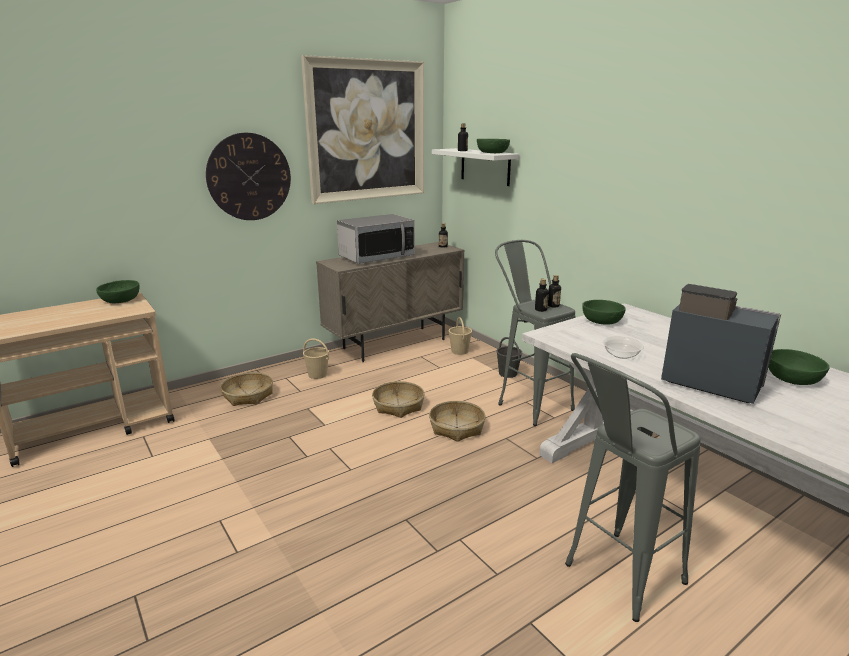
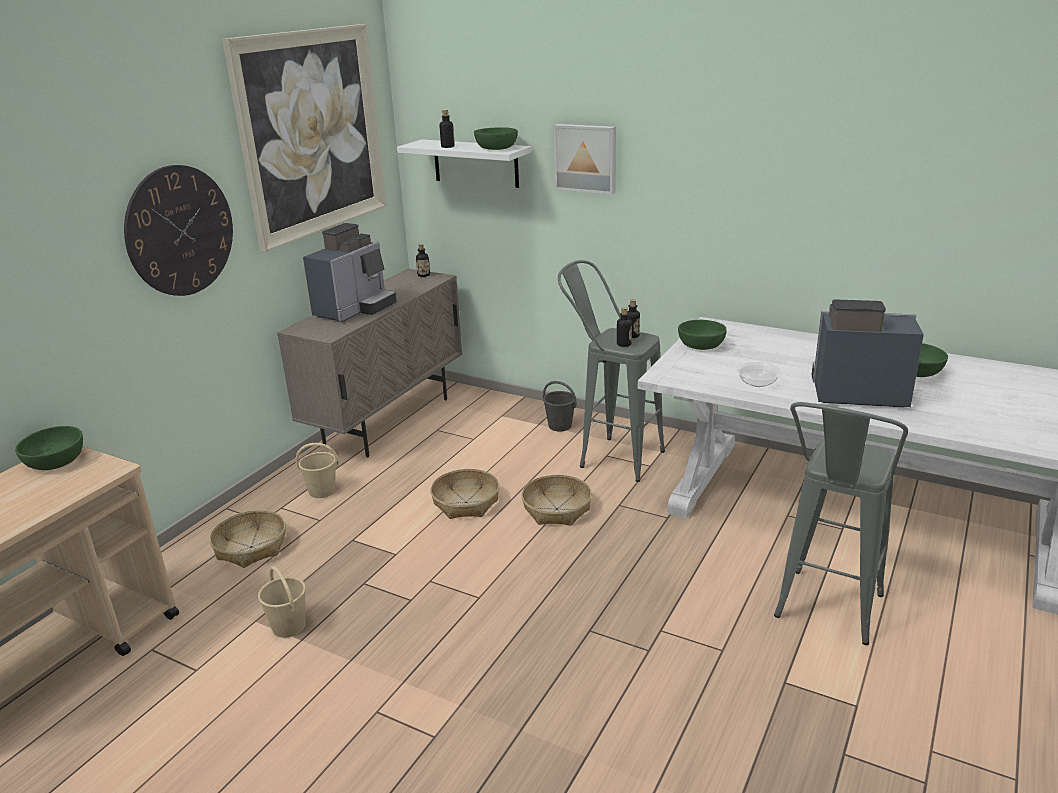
camera: 25 degrees left, 5 degrees up
(376, 257) = (355, 309): microwave -> coffee machine
(459, 351) = (480, 411): beige bucket -> beige bucket (289, 627)
(554, 164) = (586, 158): none -> picture

